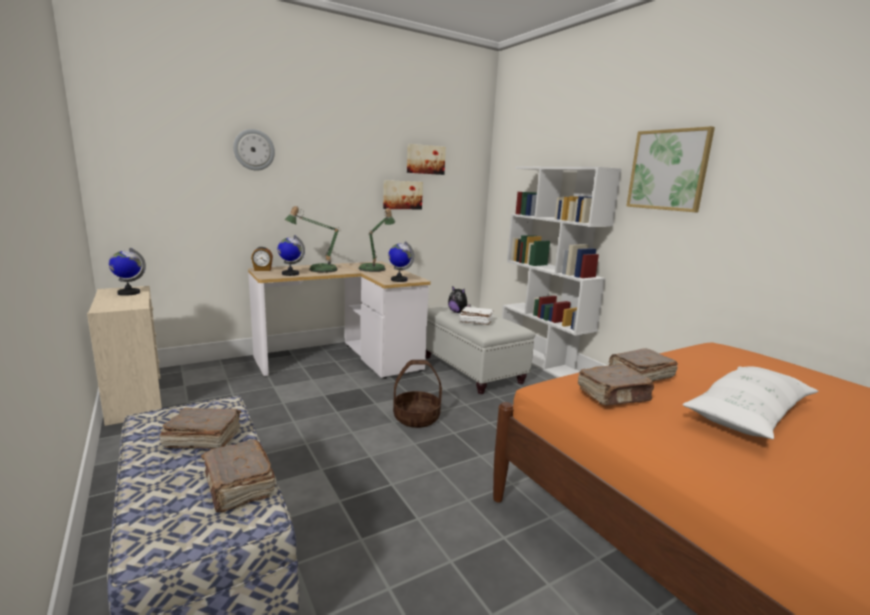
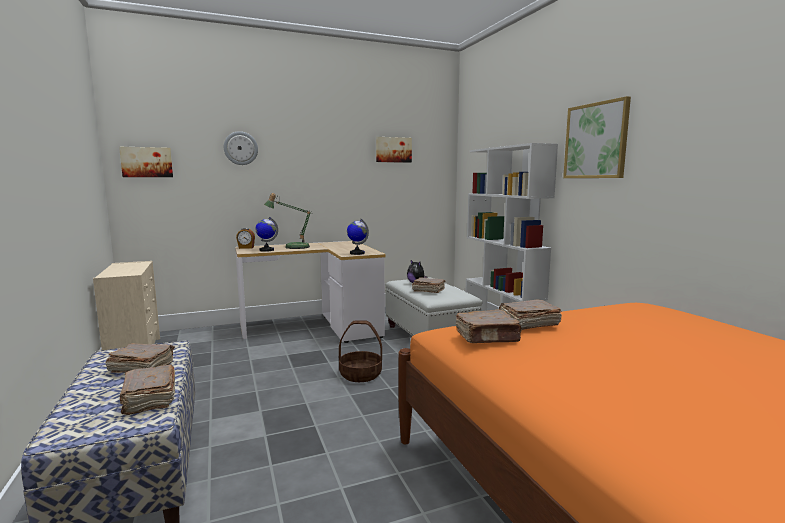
camera: 10 degrees right, 5 degrees down
(128, 293) = (133, 265): globe -> none
(375, 268) = (343, 245): table lamp -> none
(402, 195) = (372, 181): picture -> picture (147, 162)
(475, 321) = (428, 291): white book -> brown book
(748, 414) = (612, 354): white pillow -> none

